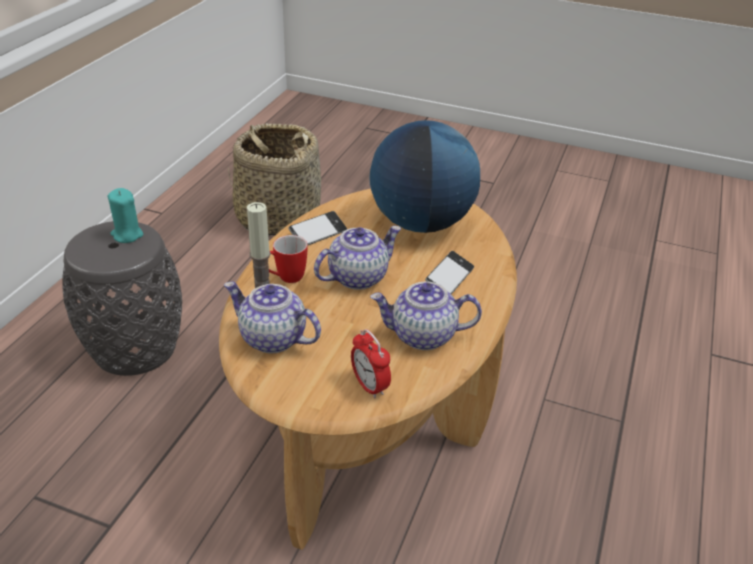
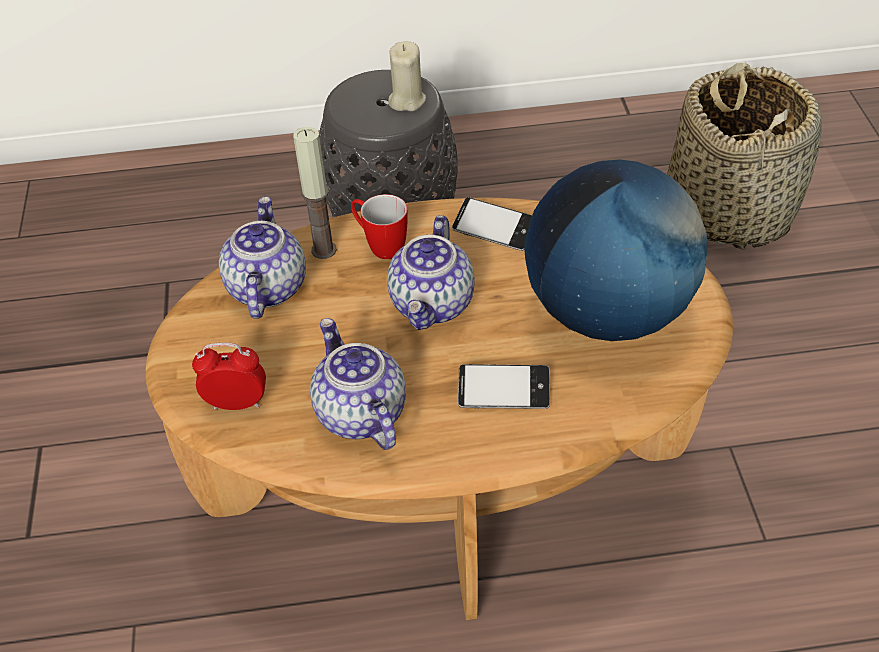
camera: 65 degrees right, 10 degrees up
(127, 235) = (407, 100): turquoise candle -> beige candle
(358, 277) = (433, 304): teapot -> teapot turned 75 degrees clockwise
(369, 386) = (236, 403): alarm clock -> alarm clock turned 60 degrees clockwise

